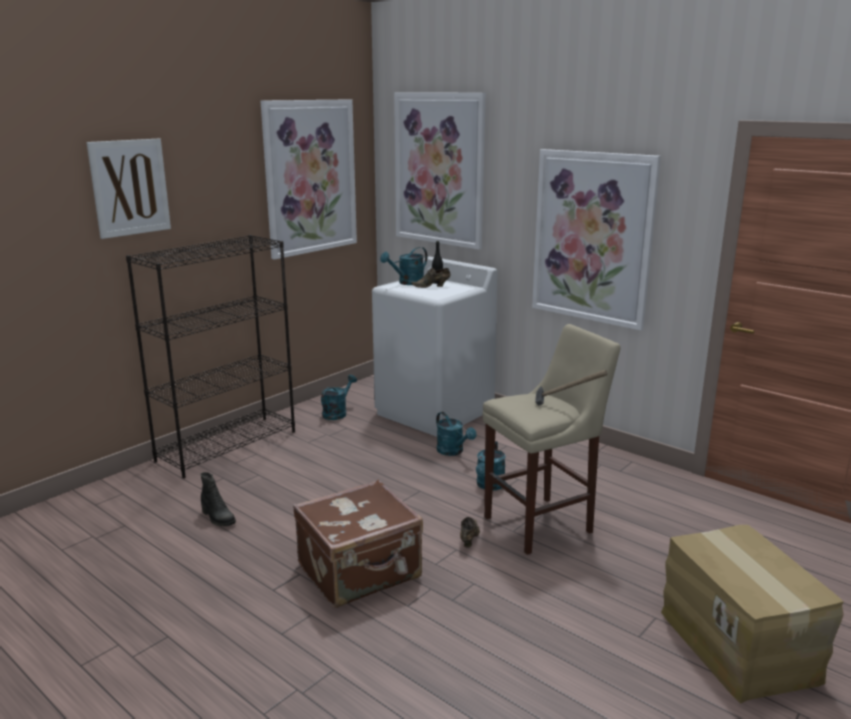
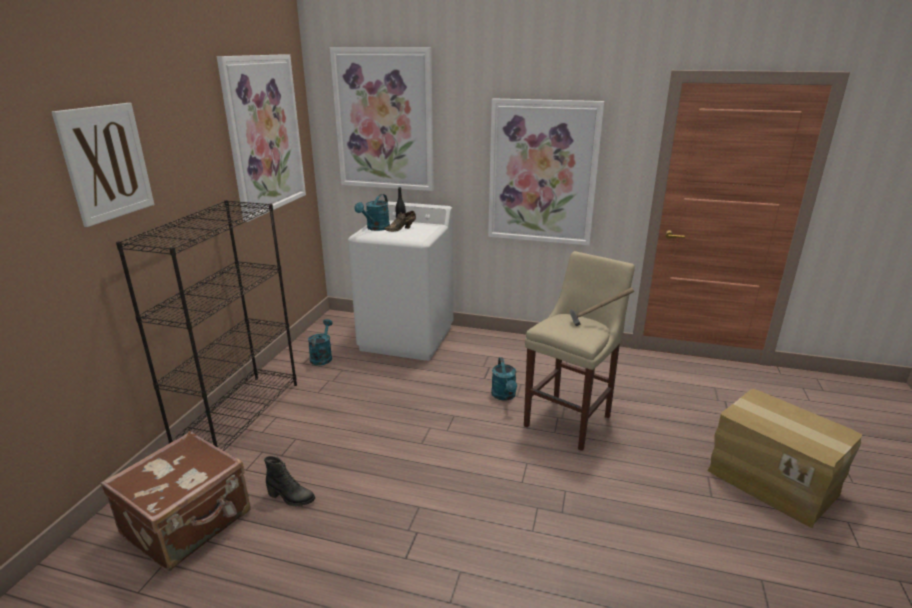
camera: 25 degrees left, 5 degrees up
(360, 572) = (469, 512): brown suitcase -> brown suitcase (189, 524)
(453, 452) = (451, 371): turquoise watering can -> none
(469, 539) = (529, 450): brown shoe -> none

